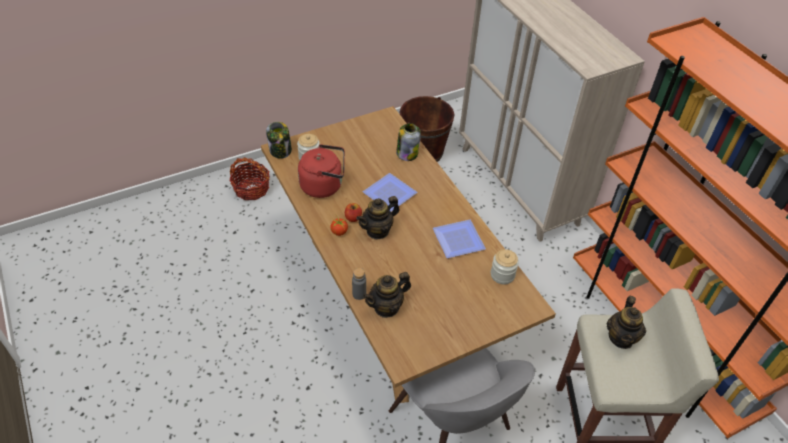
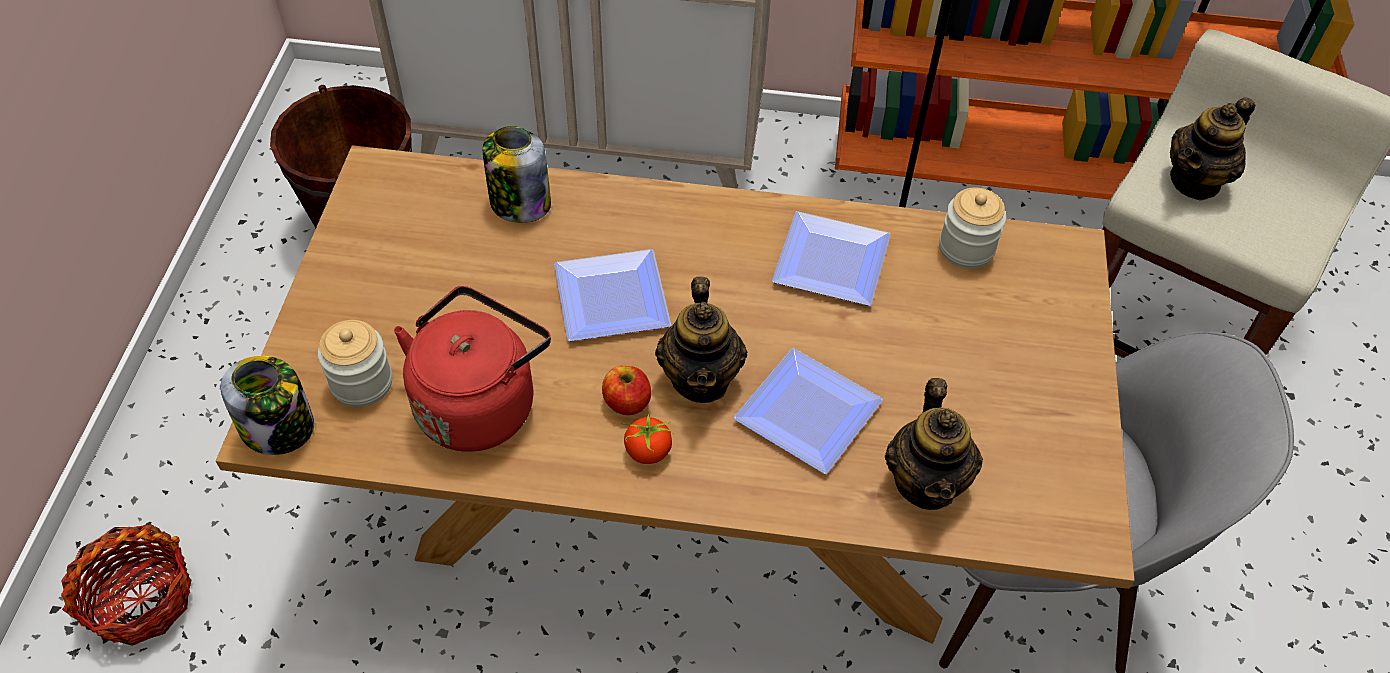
camera: 55 degrees left, 5 degrees up
(359, 294) = (857, 513): grey bottle -> none
(386, 265) = (809, 418): none -> plate
(621, 338) = (1195, 181): teapot -> teapot turned 90 degrees clockwise

